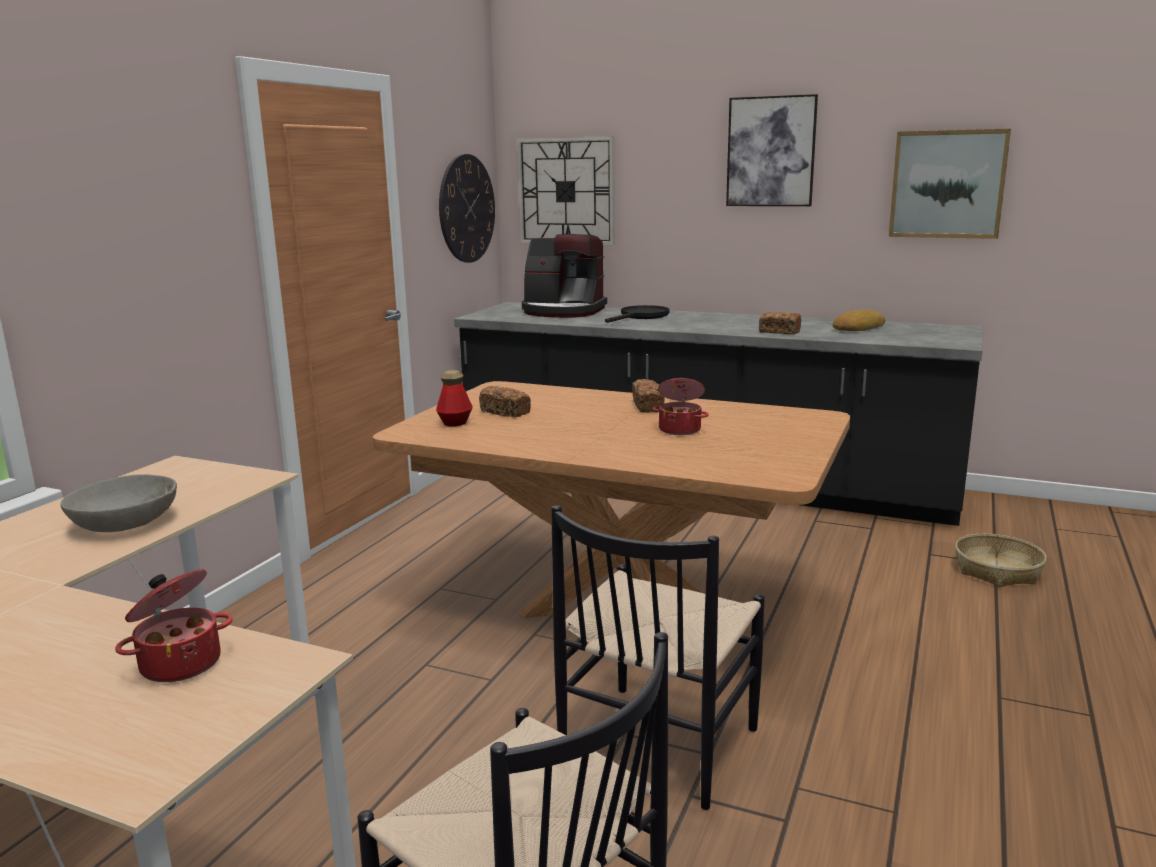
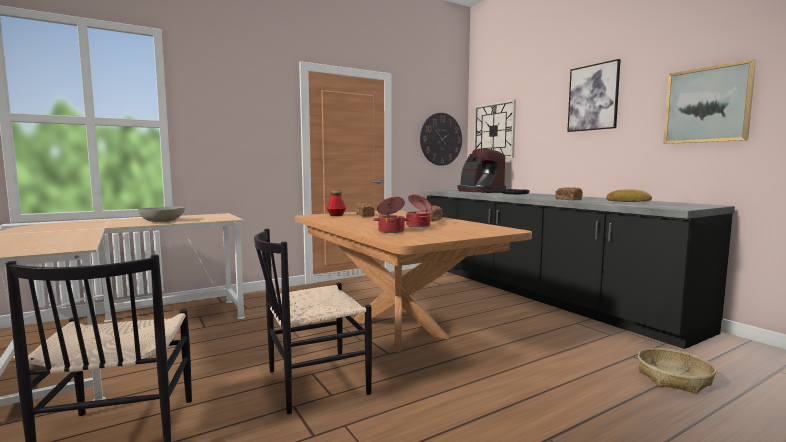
camera: 35 degrees right, 10 degrees down
(180, 663) = (61, 242): cooking pot -> cooking pot (391, 231)

